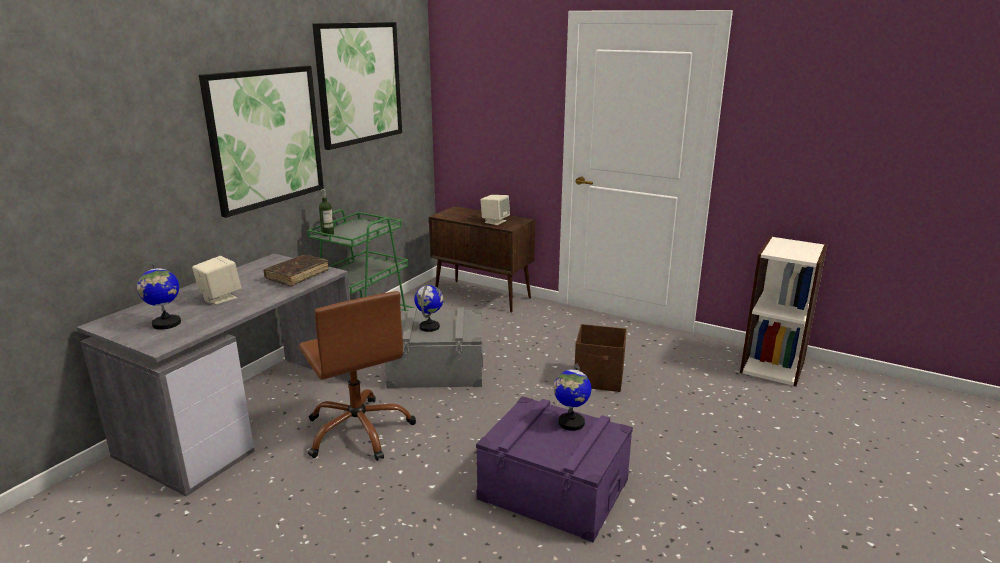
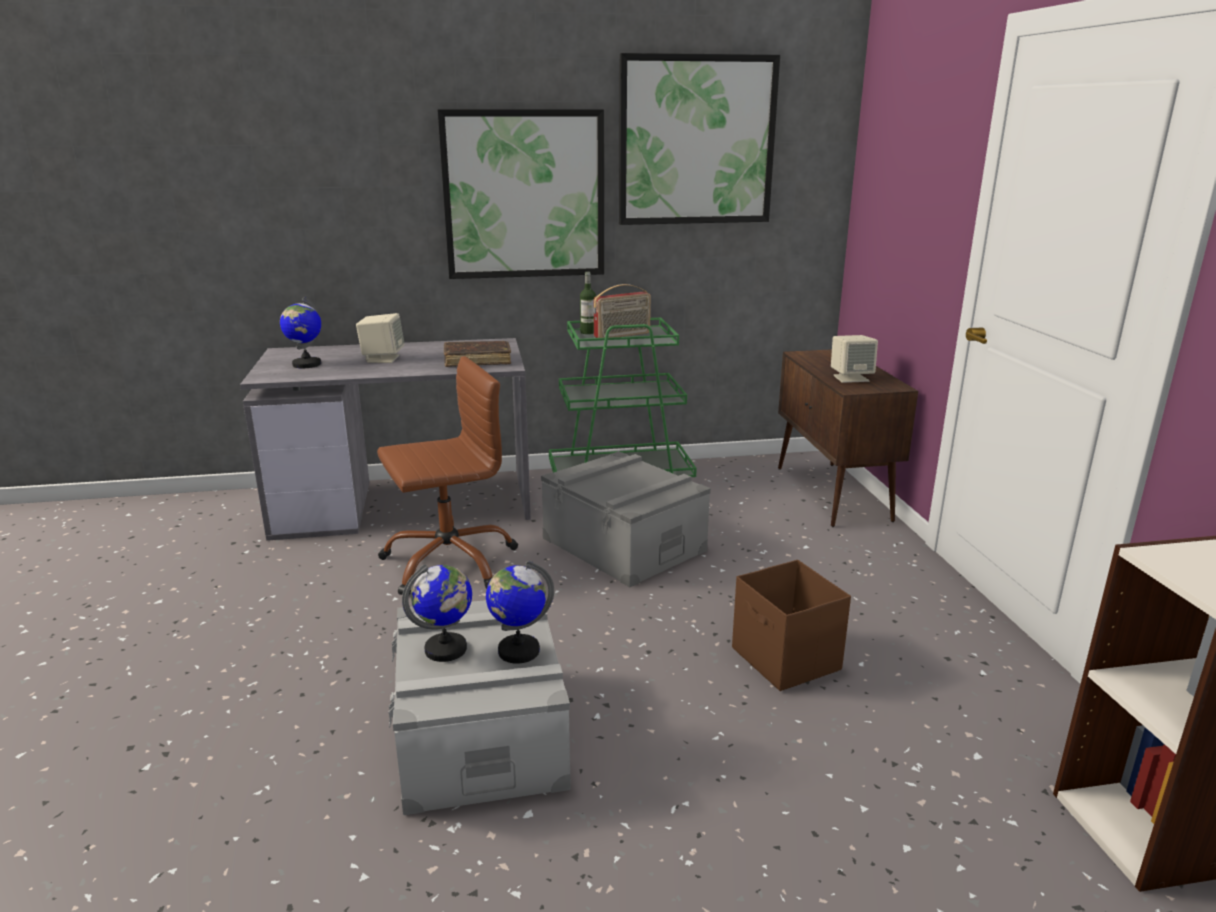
camera: 50 degrees right, 0 degrees up
(355, 230) = (622, 335): none -> radio
(359, 430) = (449, 562): brown office chair -> brown office chair turned 135 degrees counterclockwise
(429, 327) = (614, 481): globe -> globe (446, 649)
(554, 489) = (482, 734): purple storage box -> grey storage box

